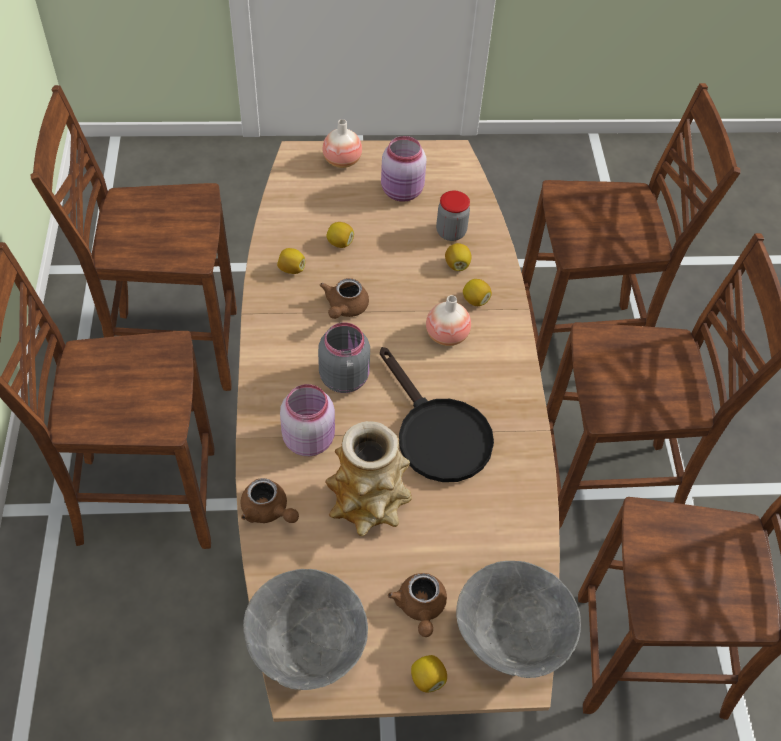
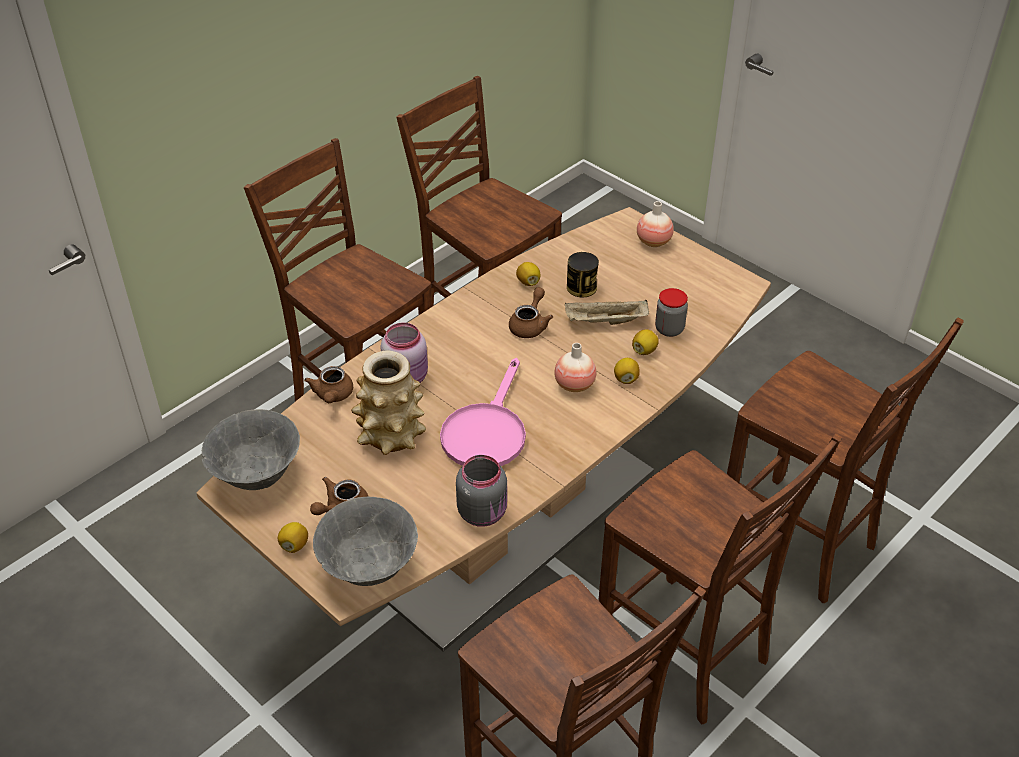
camera: 50 degrees right, 10 degrees down
(340, 243) = (581, 287): lemon -> can
(344, 308) = (530, 325): brown teapot -> brown teapot turned 135 degrees clockwise
(344, 377) = (475, 361): grey jar -> grey jar (483, 512)
(397, 261) = (605, 322): none -> beige tray
(402, 192) = (670, 284): pink jar -> none
(436, 433) = (486, 431): black frying pan -> pink frying pan

